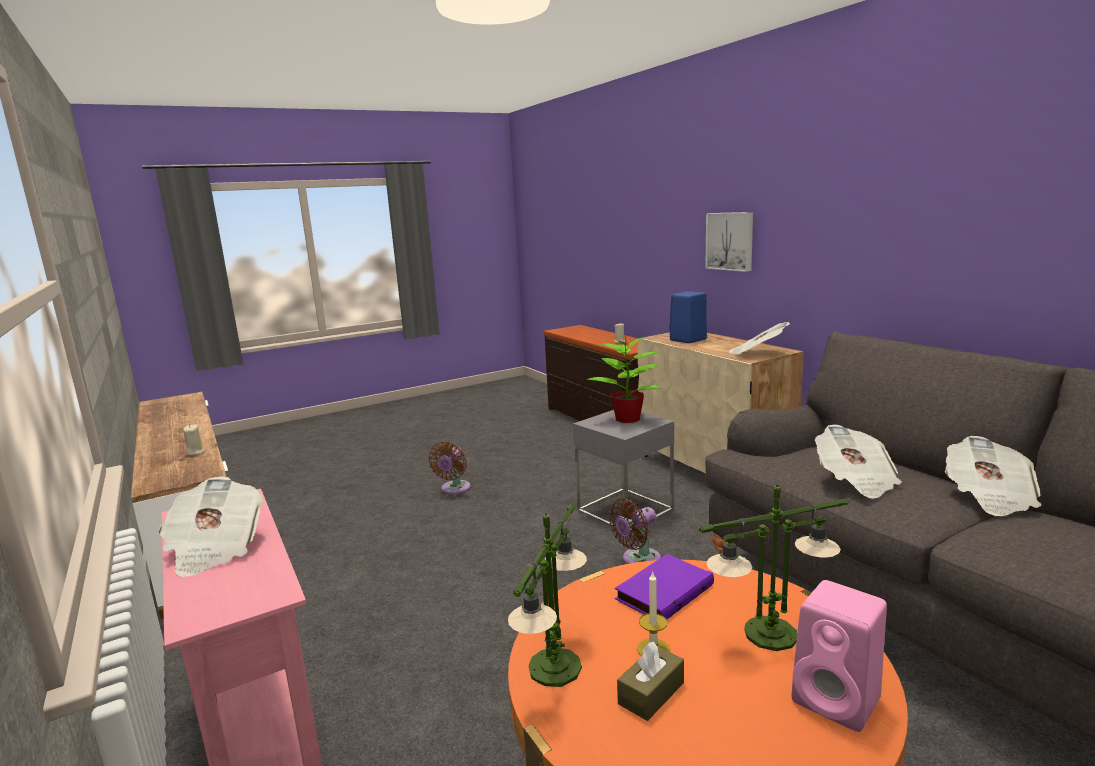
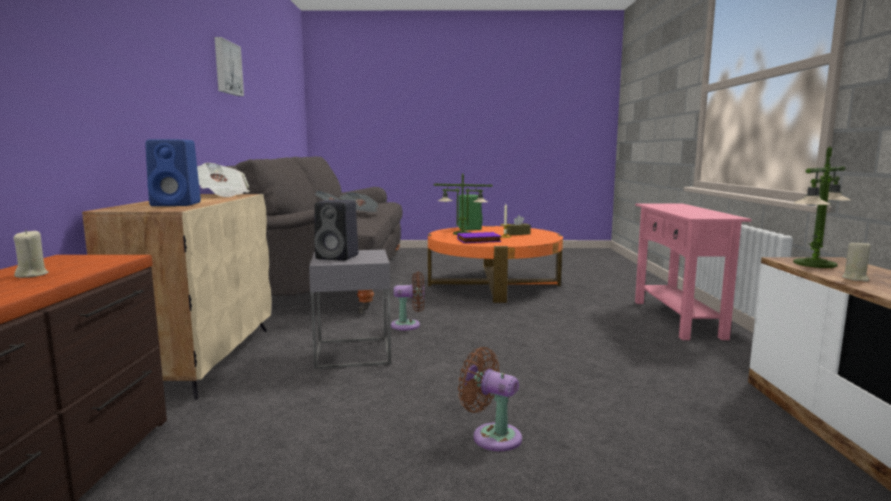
camera: 150 degrees left, 5 degrees down
(215, 549) = (690, 209): newspaper -> none
(454, 489) = (492, 436): brown fan -> brown fan turned 105 degrees counterclockwise
(554, 668) = (543, 238): table lamp -> table lamp (815, 264)
(628, 419) = (338, 257): potted plant -> black speaker
(730, 241) = (108, 73): picture -> picture (226, 68)
(839, 701) = (469, 229): pink speaker -> green speaker

